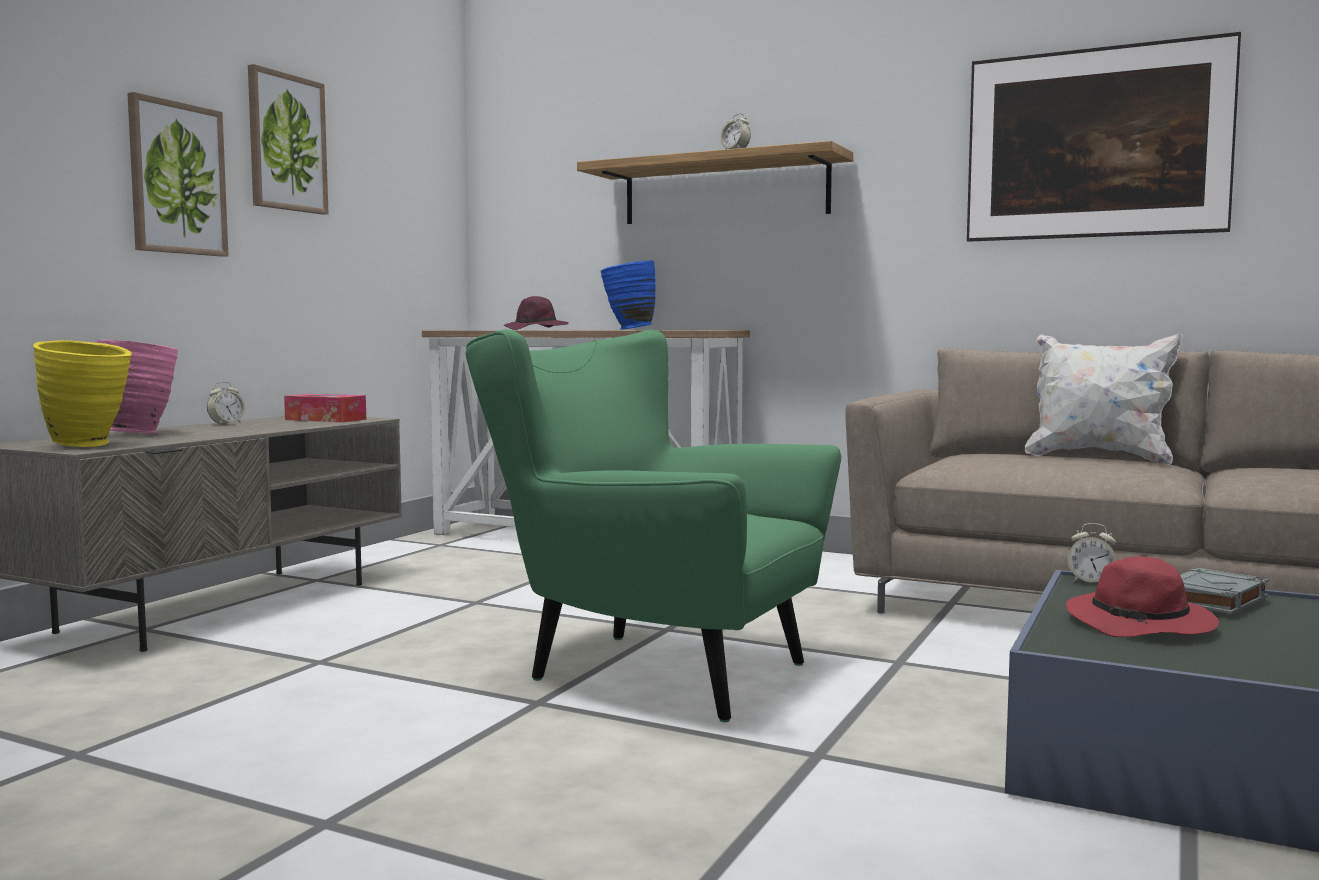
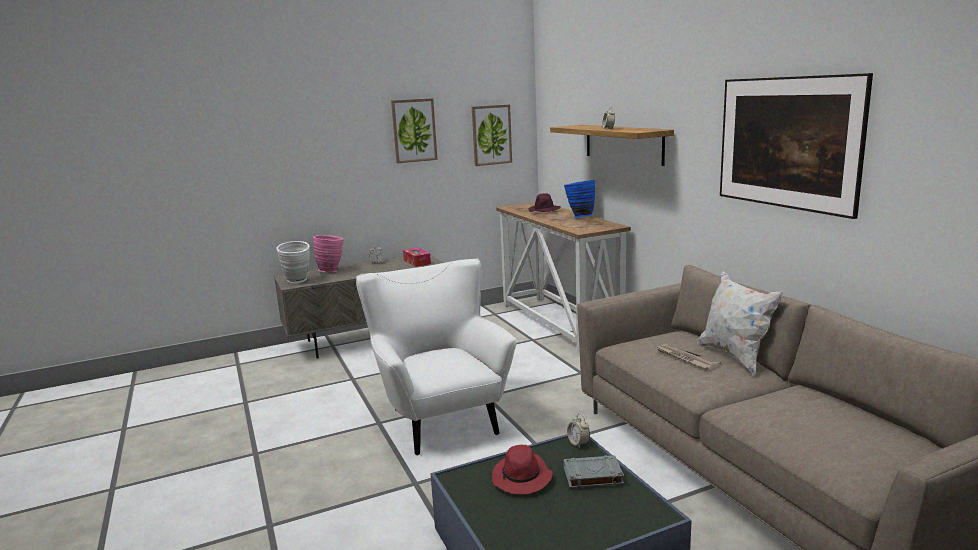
camera: 40 degrees right, 10 degrees up
(89, 445) = (298, 282): yellow vase -> white vase
(177, 178) = (357, 159): picture -> picture (491, 135)
(648, 669) = (439, 418): green armchair -> white armchair
(1057, 463) = (686, 358): none -> newspaper

